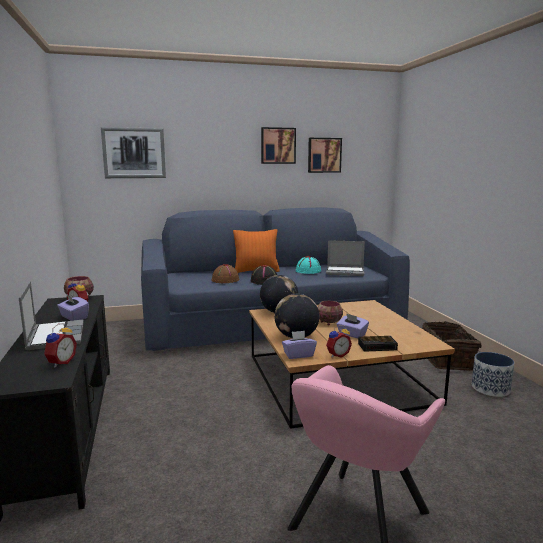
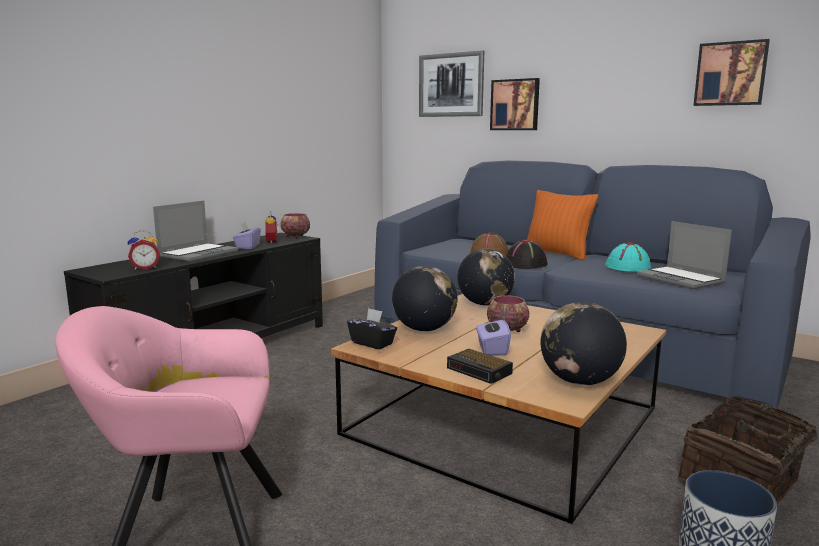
camera: 50 degrees right, 0 degrees up
(278, 145) = (643, 62): picture -> picture (515, 105)
(298, 355) = (372, 343): purple tissue box -> black tissue box
(337, 355) = (407, 359): alarm clock -> none
(415, 334) = (579, 381): none -> globe

